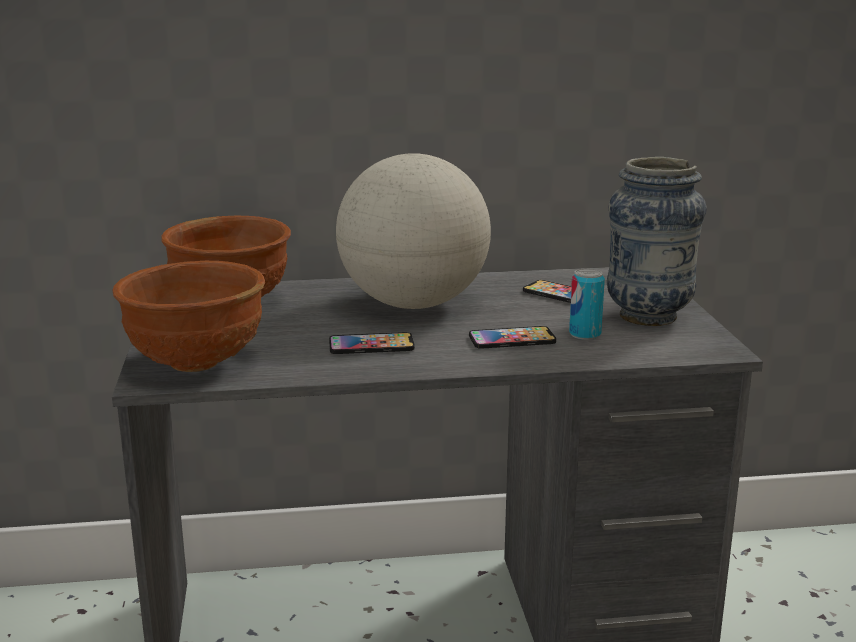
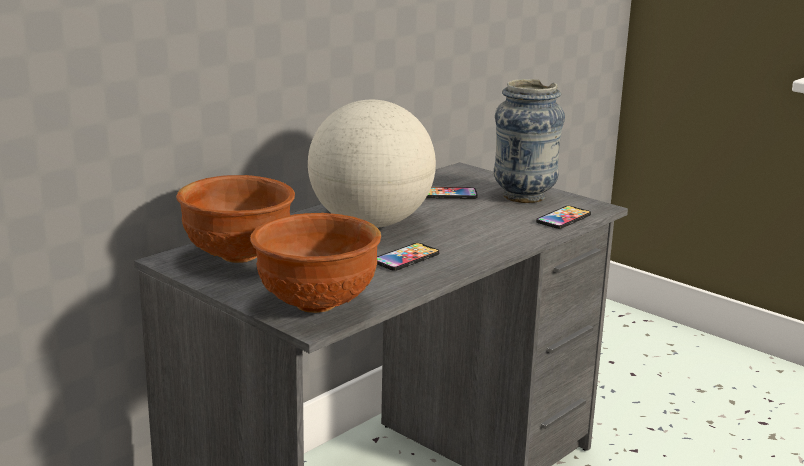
camera: 40 degrees left, 0 degrees up
(512, 339) = (480, 231): phone -> phone (563, 218)
(585, 334) = (513, 216): can -> none

